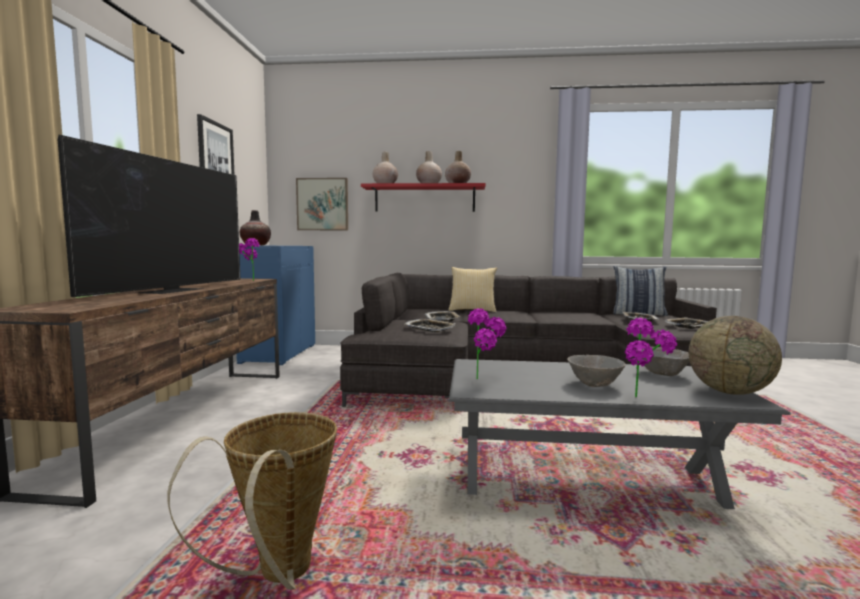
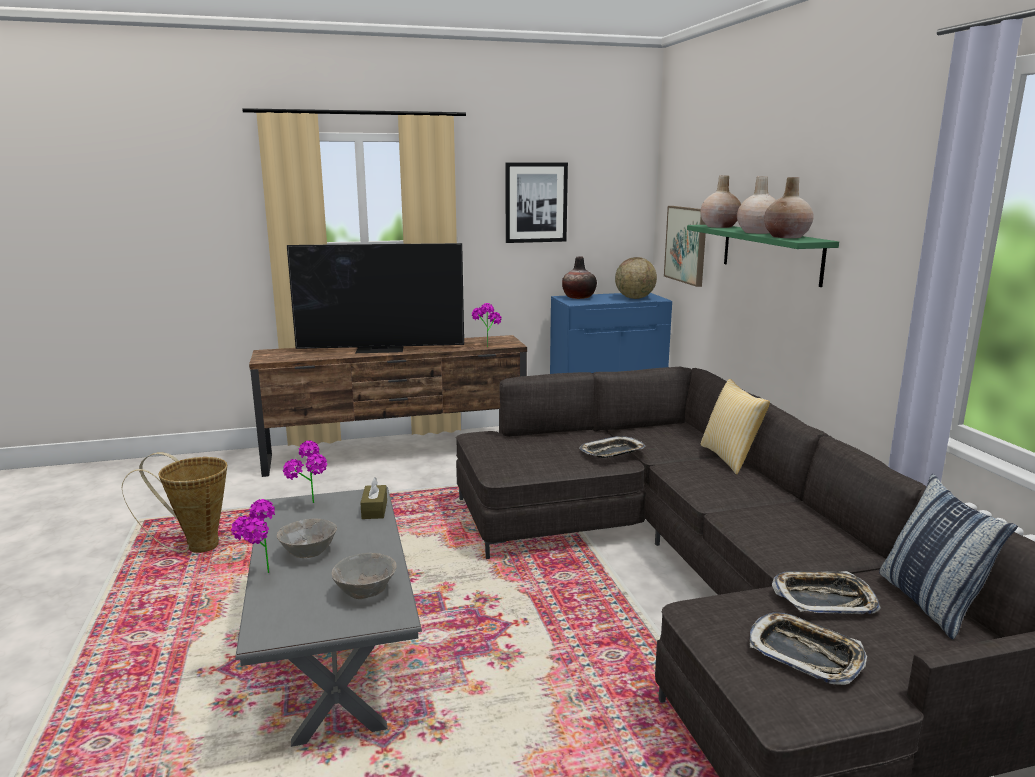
camera: 70 degrees right, 10 degrees up
(424, 199) = (770, 253): red shelf -> green shelf
(430, 329) = (536, 455): tray -> none
(507, 364) = (374, 509): none -> brown tissue box
(729, 392) = (295, 627): globe -> globe (635, 298)

